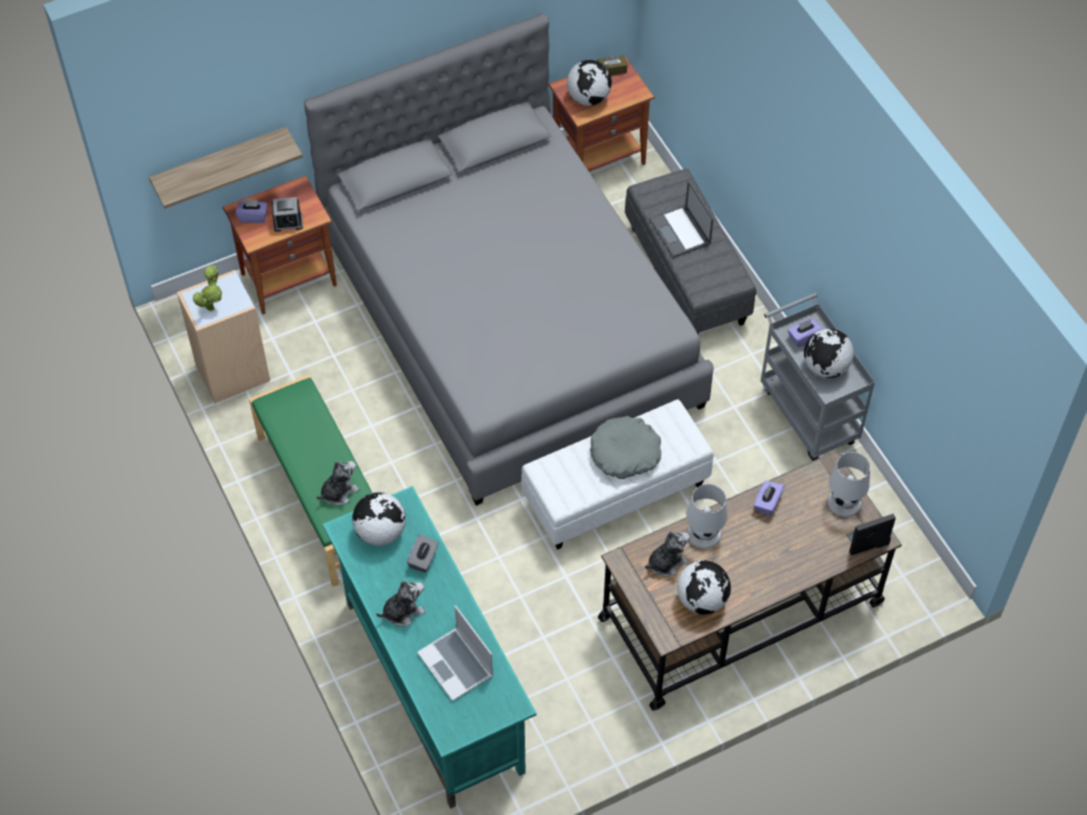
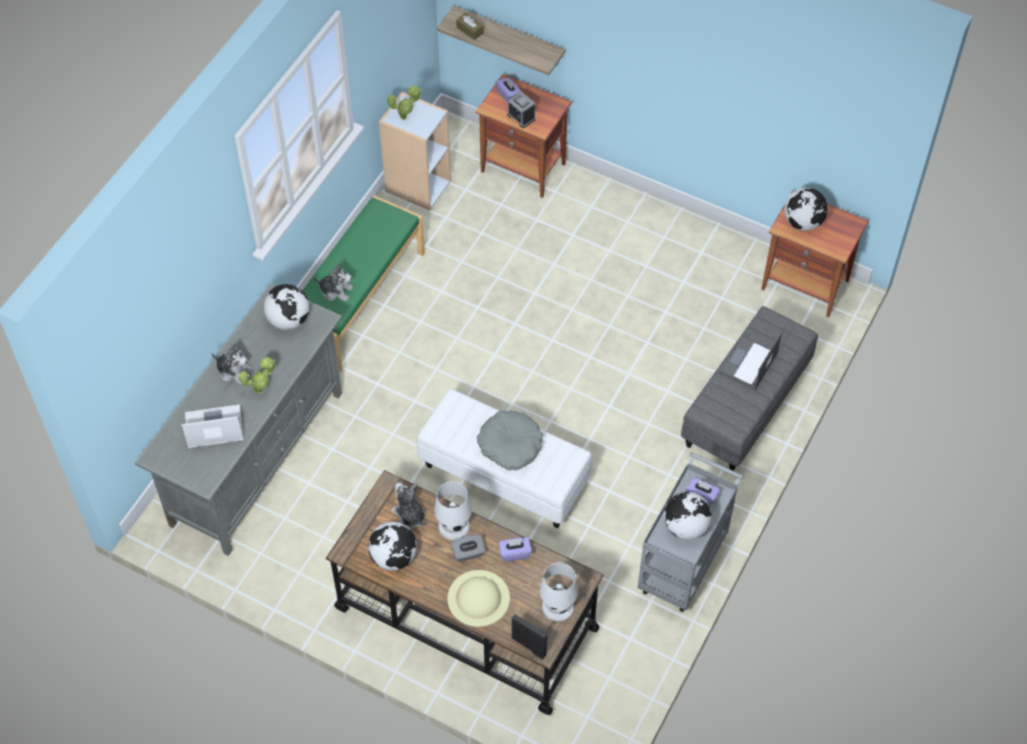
camera: 55 degrees right, 0 degrees up
(423, 559) = (285, 358): grey tissue box -> grey tissue box (468, 553)
(433, 686) = (257, 458): turquoise dresser -> grey dresser
(444, 599) = (261, 390): none -> potted plant
(457, 665) = (213, 429): laptop -> laptop turned 60 degrees clockwise
(510, 320) = (603, 318): grey bed -> none
(612, 70) = (845, 221): brown tissue box -> brown tissue box (470, 30)
(666, 562) = (409, 515): plush toy -> plush toy turned 150 degrees counterclockwise
(793, 557) = (478, 598): none -> beige hat

